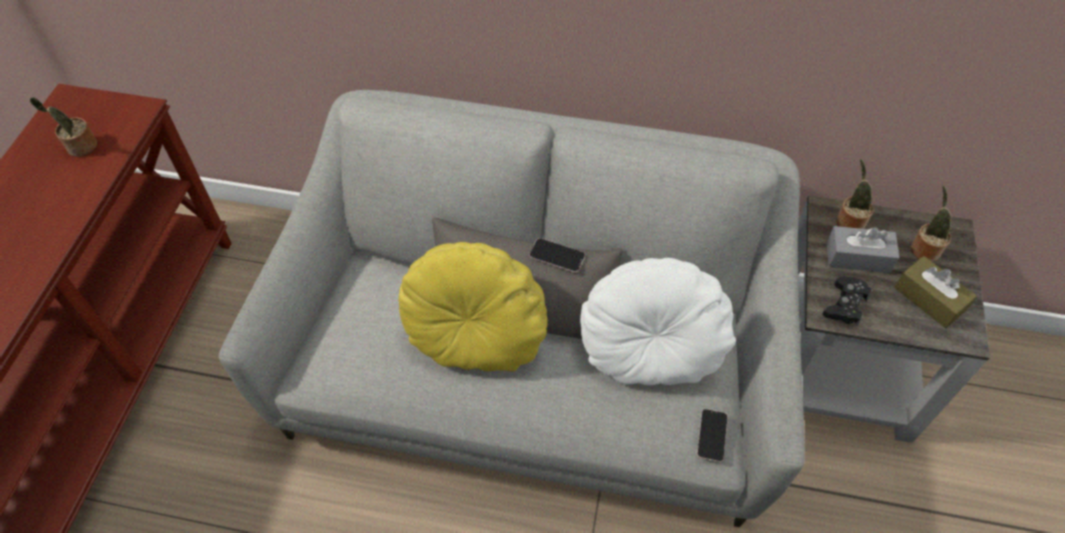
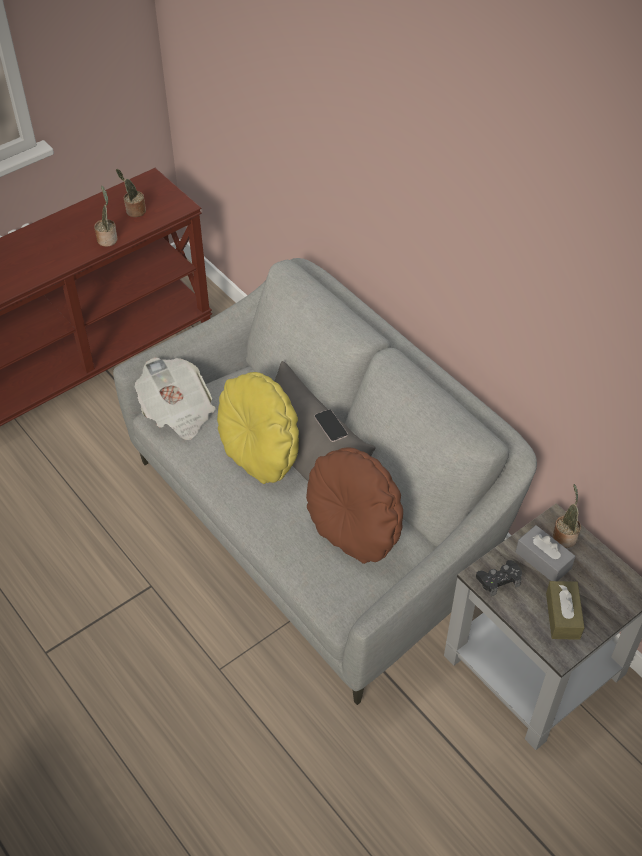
camera: 40 degrees right, 5 degrees down
(331, 355) = (177, 412): none -> newspaper
(649, 359) = (353, 534): white pillow -> brown pillow
(712, 435) = (346, 601): phone -> none
(923, 248) = (598, 586): potted plant -> potted plant (107, 238)

